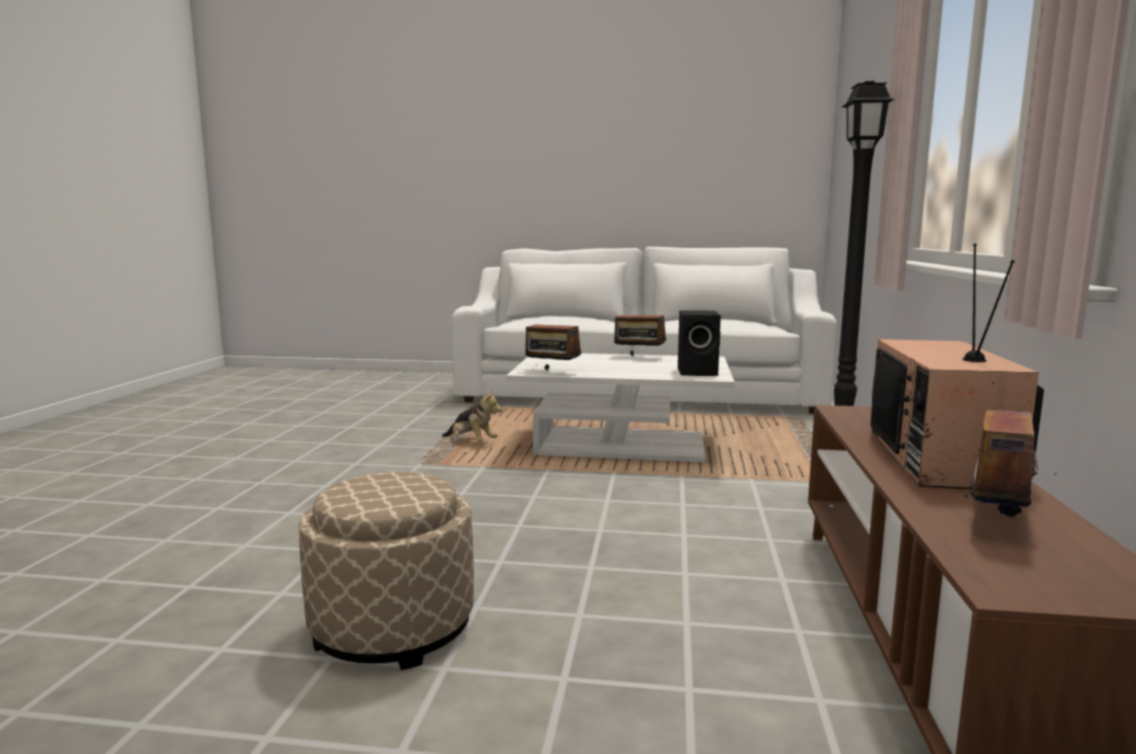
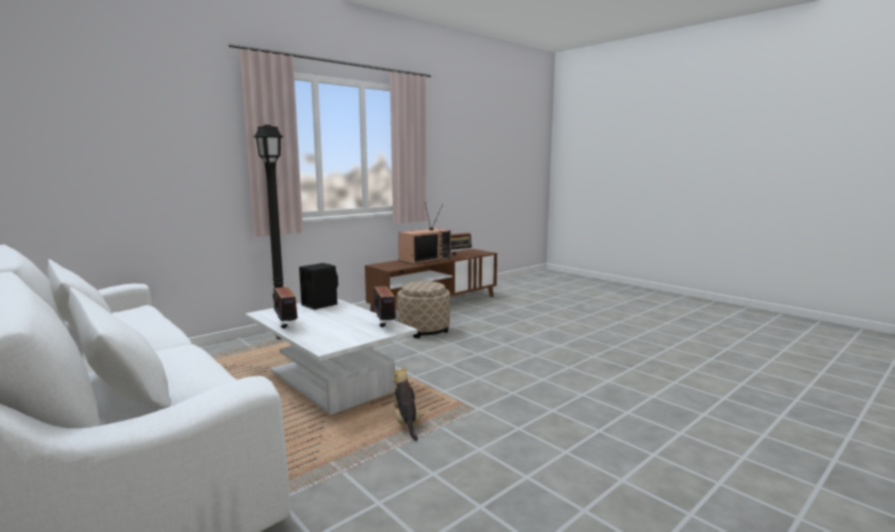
camera: 140 degrees left, 0 degrees up
(393, 628) = (558, 338): beige ottoman -> beige ottoman (424, 330)

